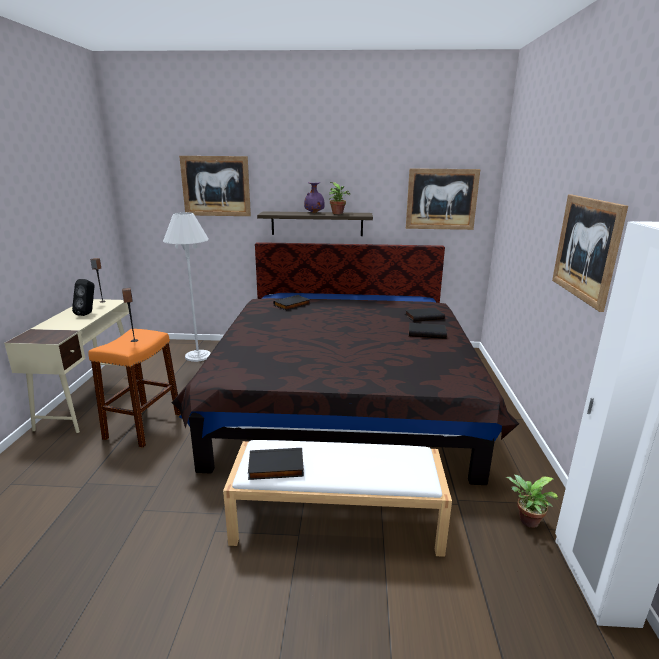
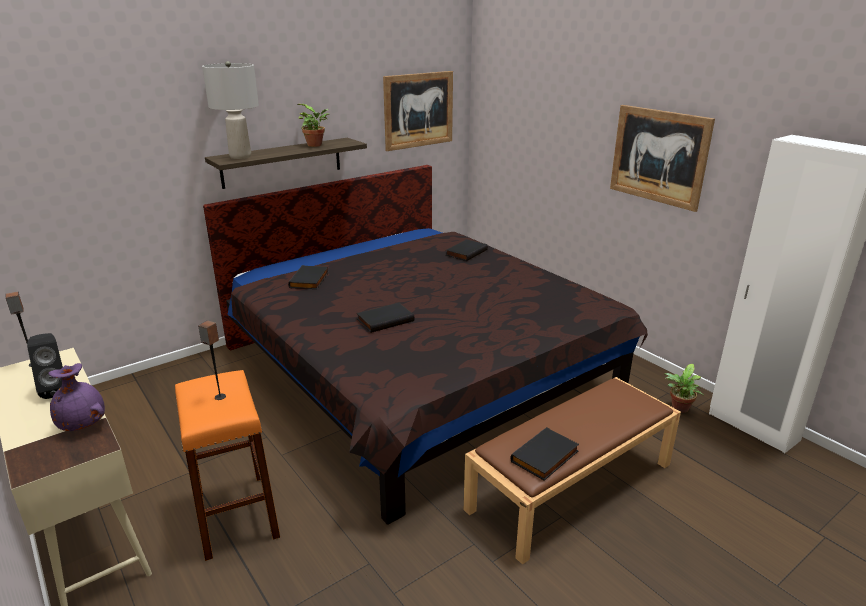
camera: 40 degrees left, 5 degrees up
(198, 356) = (162, 397): white floor lamp -> none
(216, 186) = (124, 129): picture -> none
(279, 213) = (241, 156): none -> grey table lamp
(314, 213) = (284, 148): purple vase -> purple vase (83, 425)
(338, 520) = (571, 485): white bench -> brown bench
(427, 333) = (498, 269): black book -> black book (385, 320)

